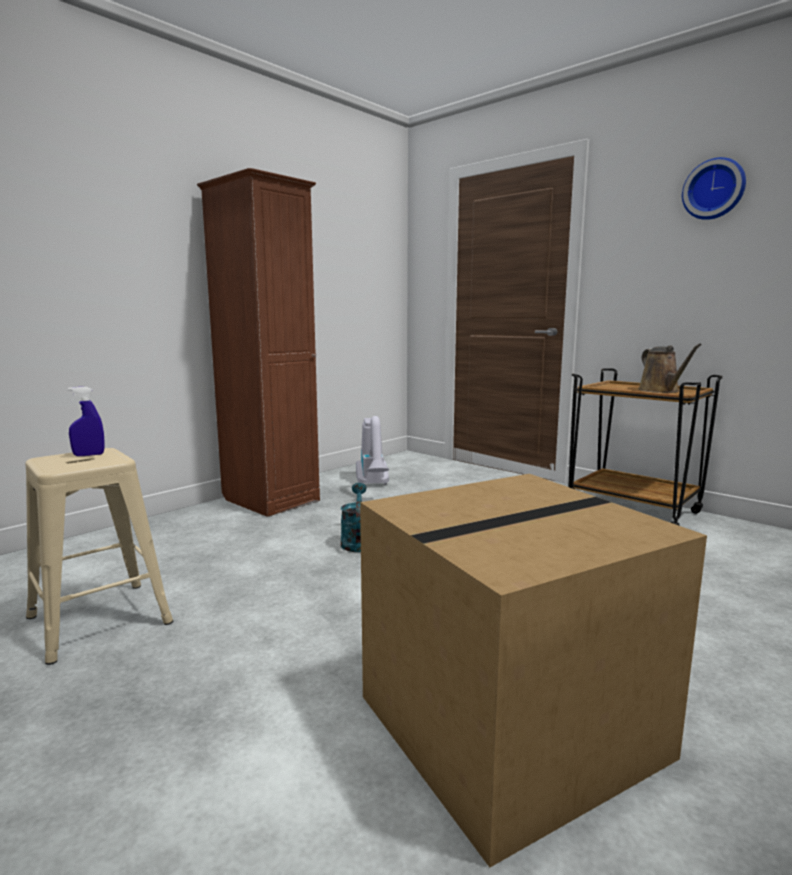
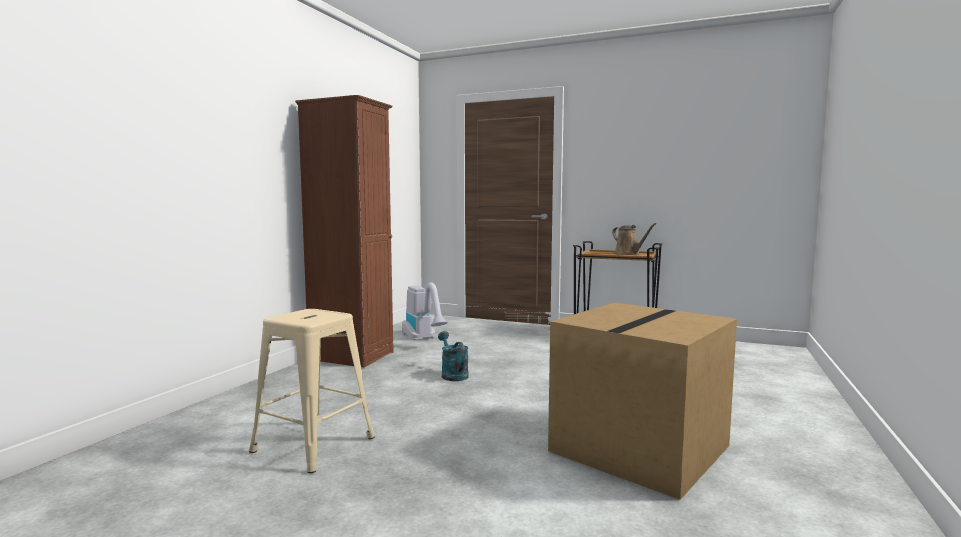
camera: 20 degrees left, 5 degrees down
(89, 455) = (307, 313): blue spray bottle -> none
(714, 189) = (647, 126): wall clock -> none

